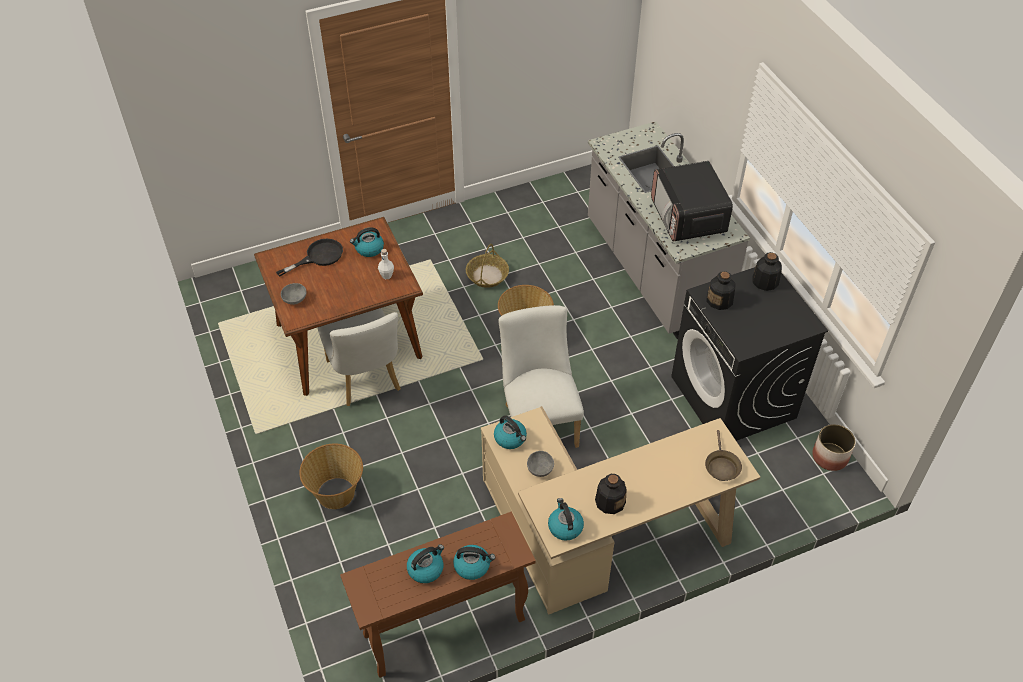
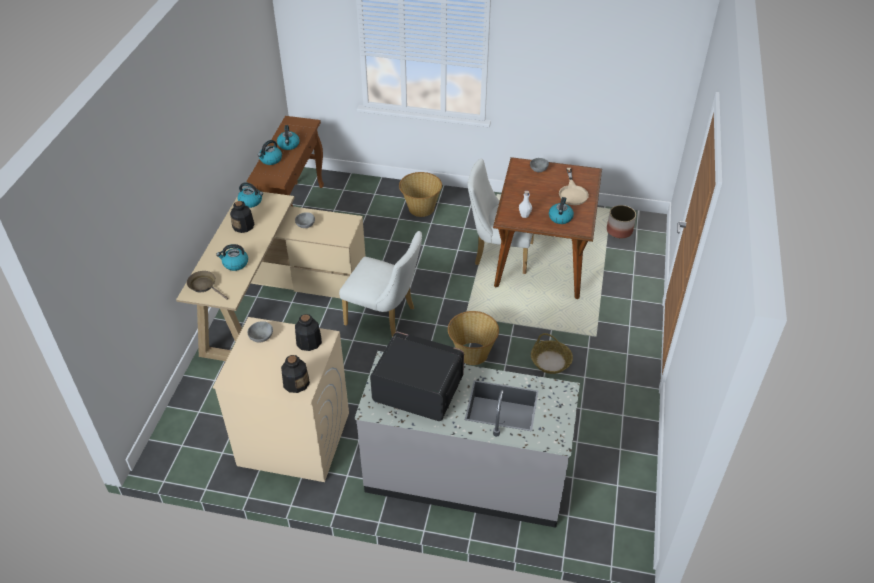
camera: 125 degrees right, 5 degrees down
(318, 257) = (572, 192): black frying pan -> beige frying pan
(510, 438) = (340, 223): kettle -> kettle (235, 264)
(734, 398) = (293, 439): black washing machine -> beige washing machine
(749, 334) = (261, 337): none -> grey bowl
(829, 456) = (188, 461): planter -> planter (619, 231)

